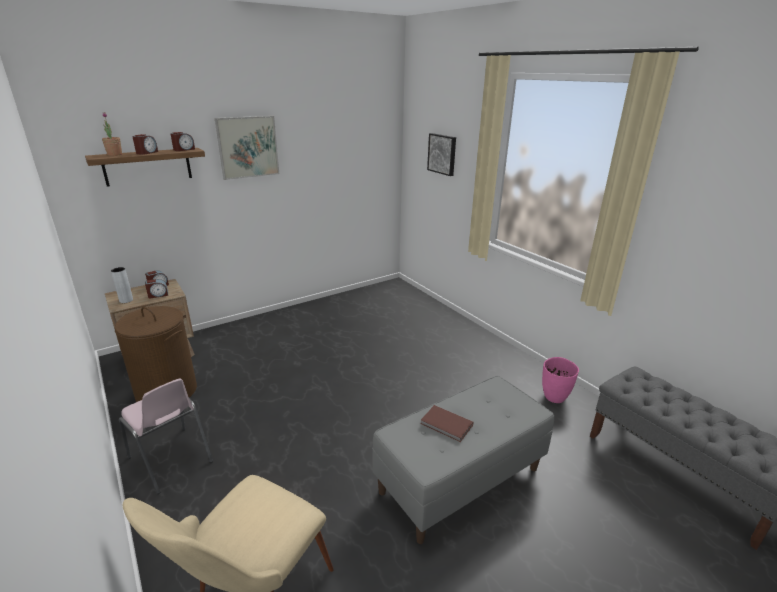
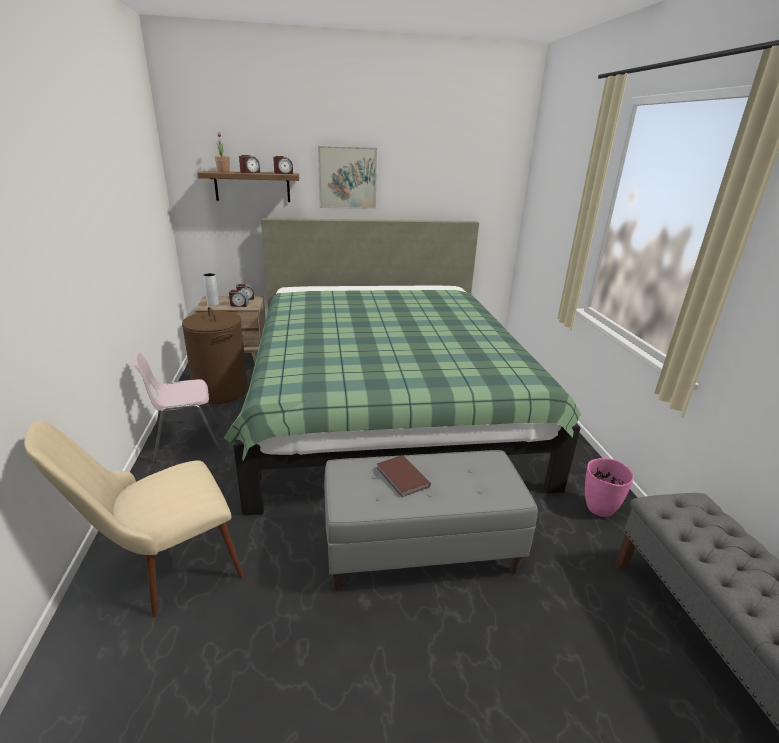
camera: 25 degrees right, 0 degrees up
(171, 460) = (186, 443): pink chair -> pink chair turned 90 degrees clockwise
(343, 362) = (384, 407): none -> green bed
(442, 154) = (556, 203): picture -> none

